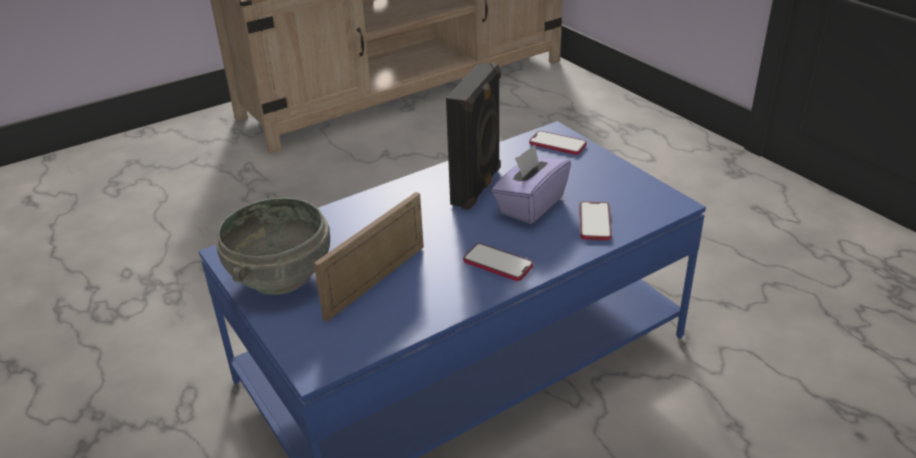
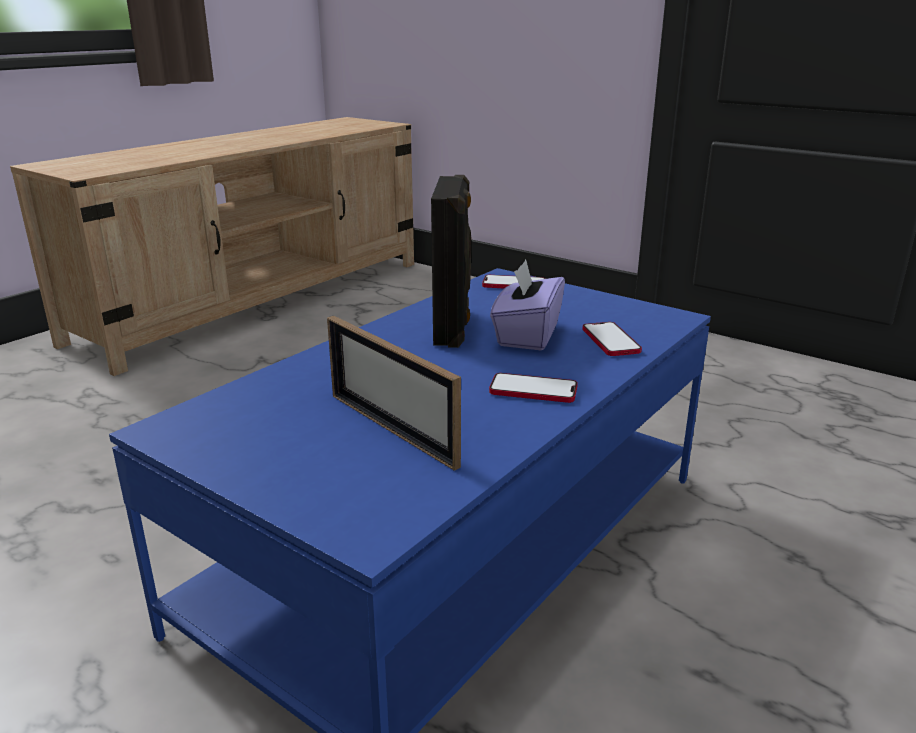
camera: 20 degrees left, 10 degrees down
(282, 276) = (254, 443): grey bowl -> none
(376, 281) = (391, 429): picture frame -> picture frame turned 60 degrees counterclockwise

